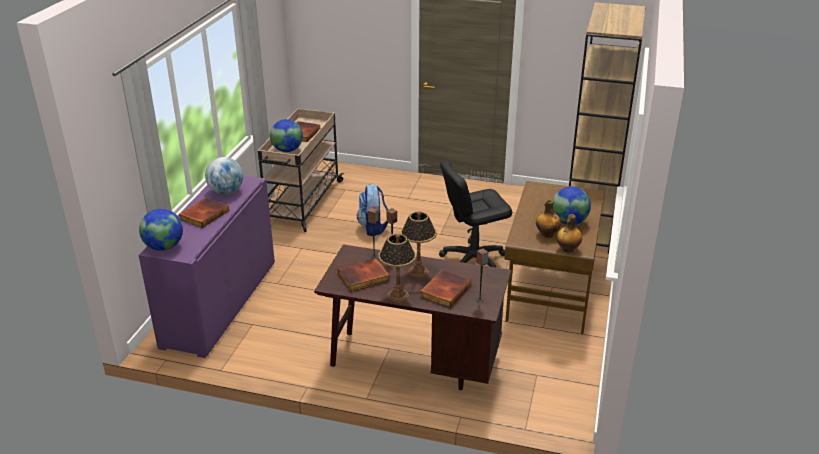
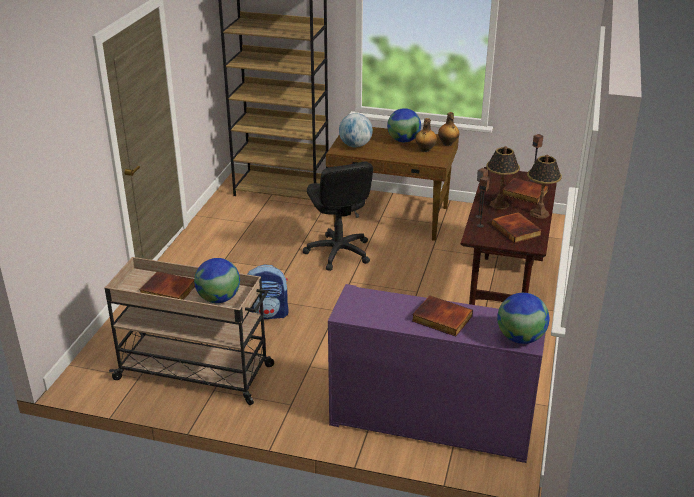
camera: 90 degrees left, 0 degrees up
(226, 192) = (383, 308): globe -> globe (355, 145)

